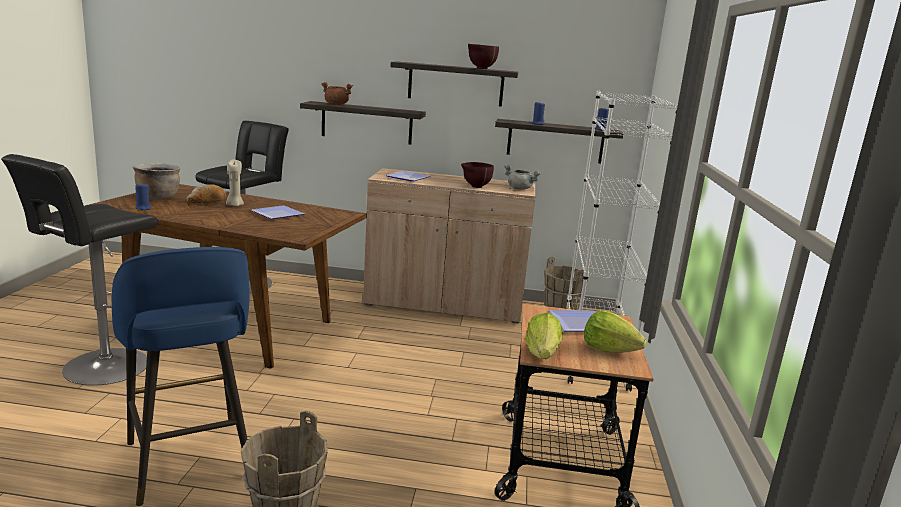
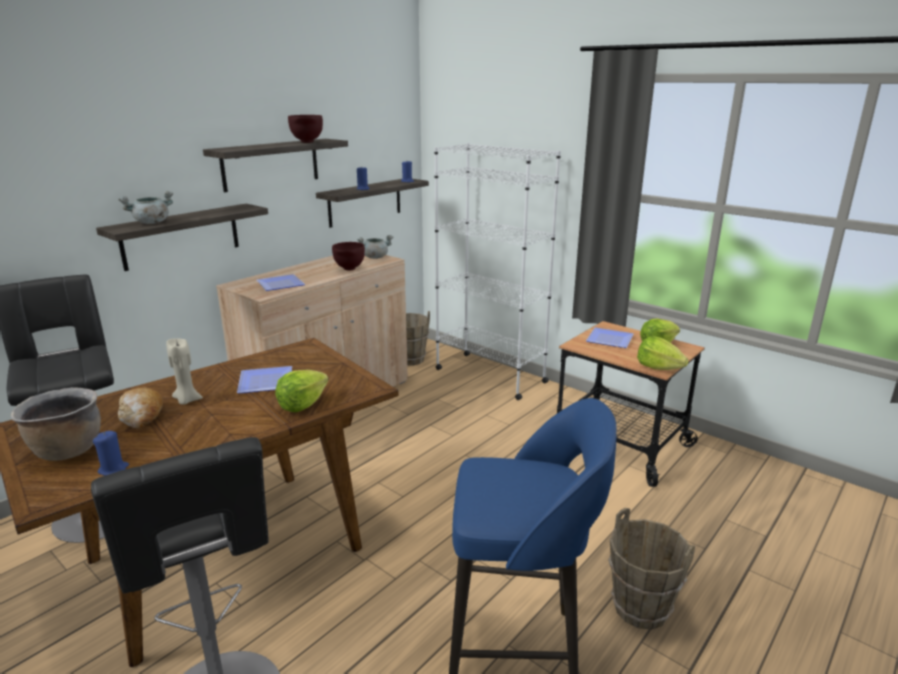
camera: 55 degrees left, 5 degrees up
(254, 227) = (302, 404): none -> lettuce
(335, 104) = (151, 223): brown cooking pot -> grey cooking pot

